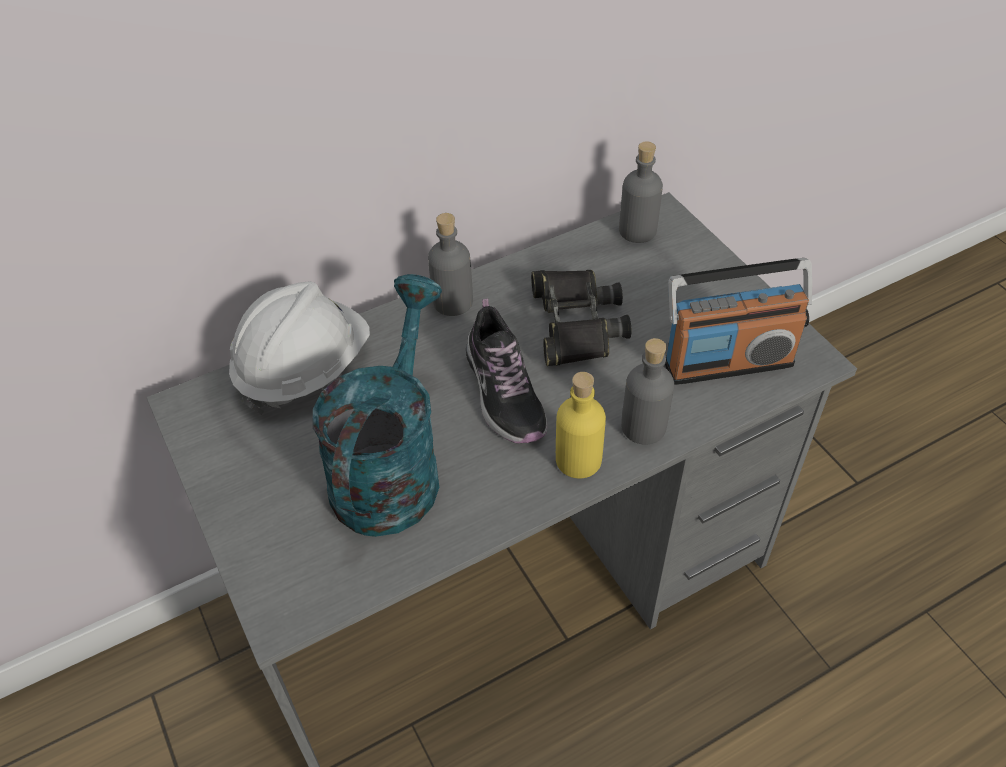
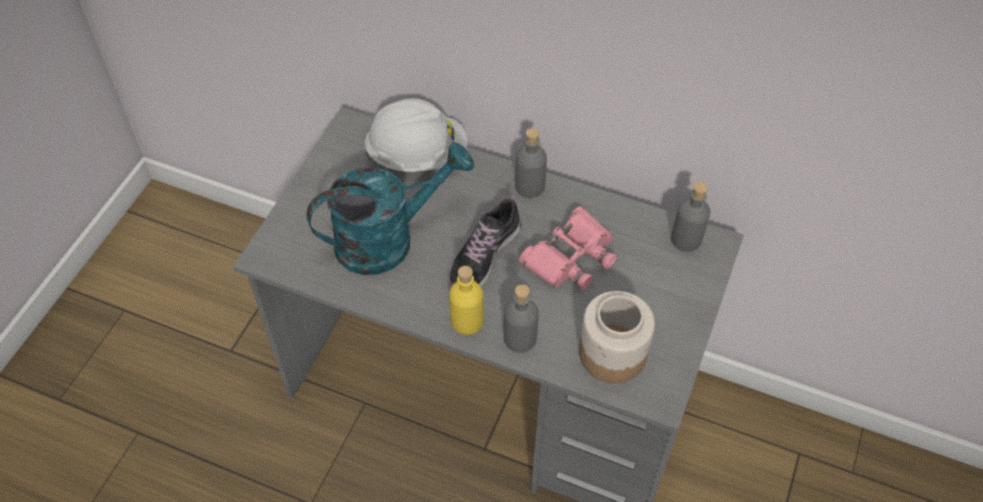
camera: 50 degrees right, 5 degrees up
(576, 323) = (570, 256): black binoculars -> pink binoculars
(727, 362) = (613, 353): radio -> jar

